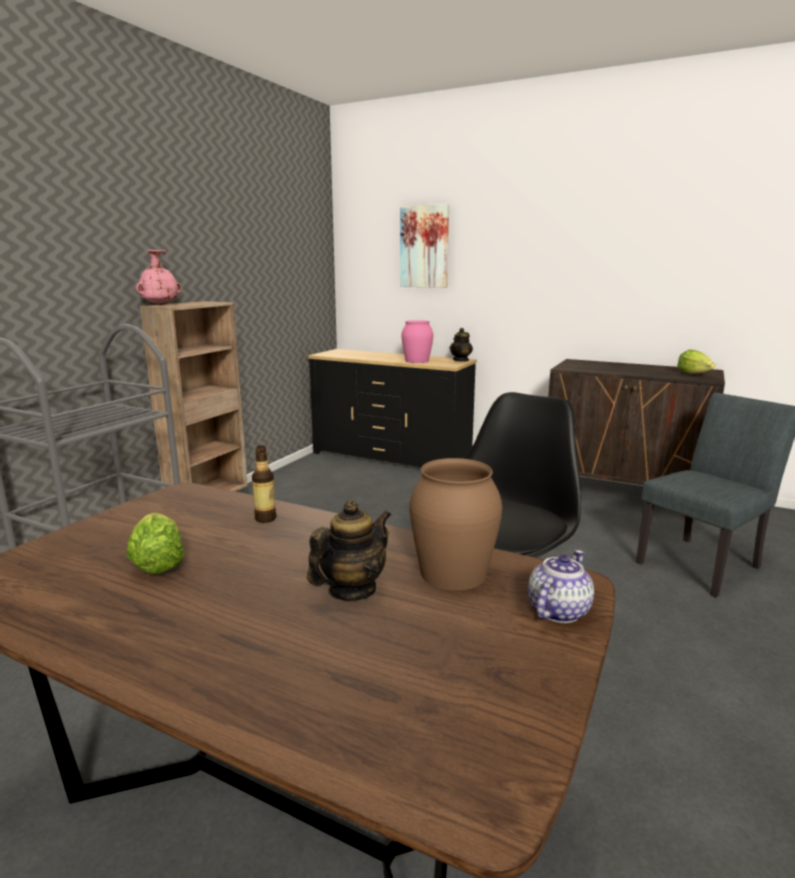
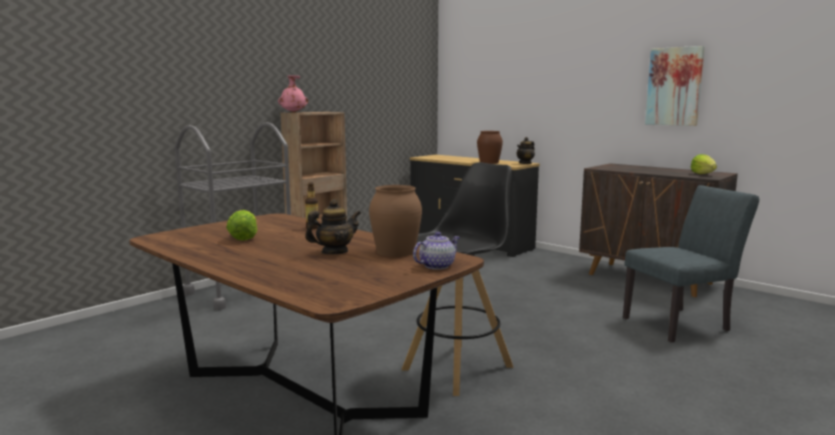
camera: 15 degrees right, 5 degrees down
(417, 361) = (489, 162): pink vase -> brown vase
(424, 247) = (503, 74): picture -> picture (674, 86)

